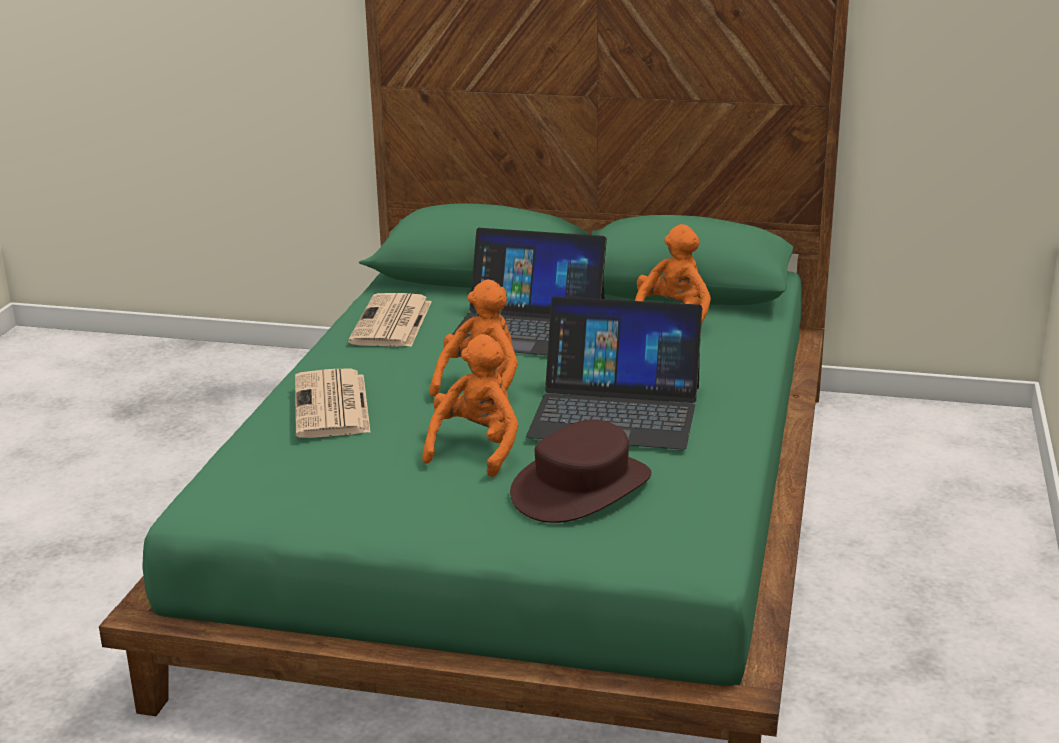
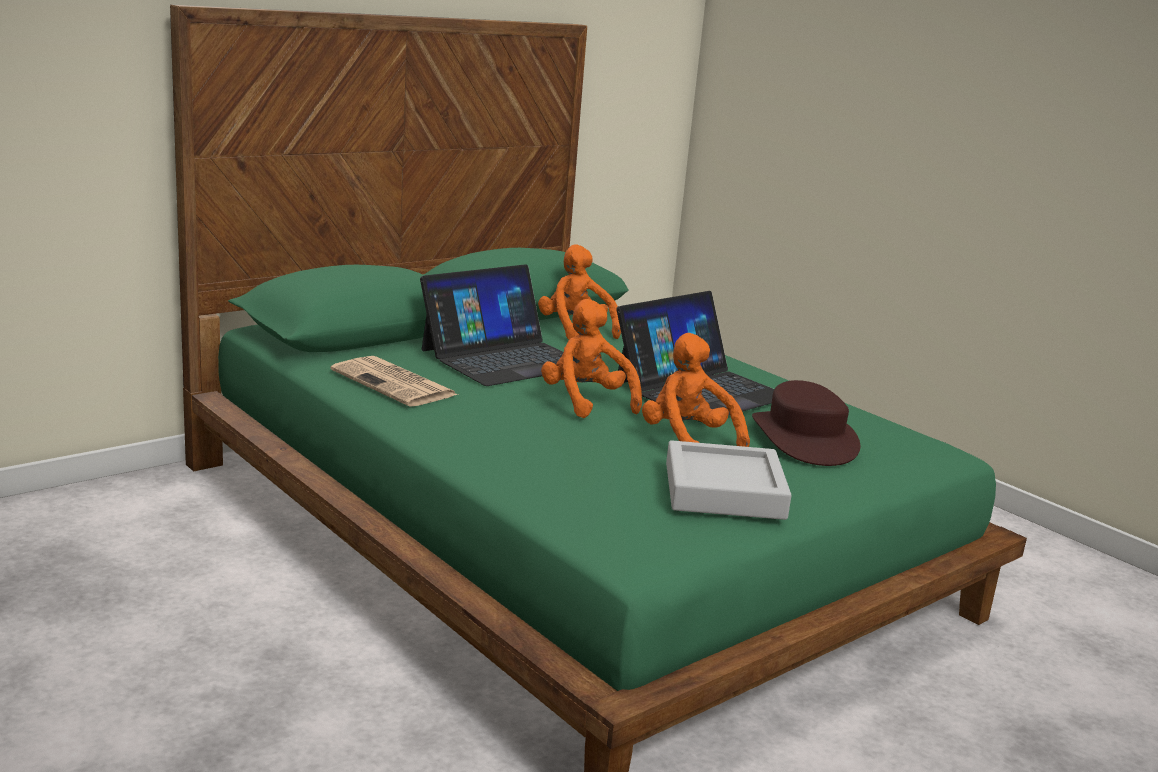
camera: 55 degrees left, 5 degrees down
(332, 406) = (537, 449): newspaper -> none
(374, 494) = (724, 491): none -> grey tray

